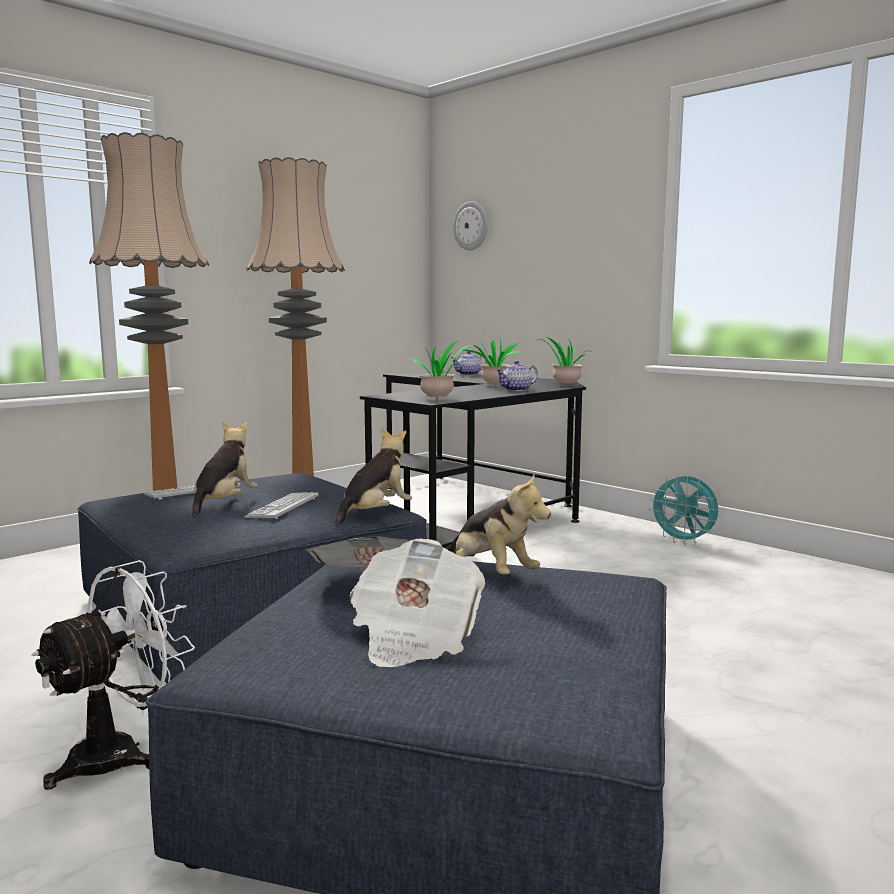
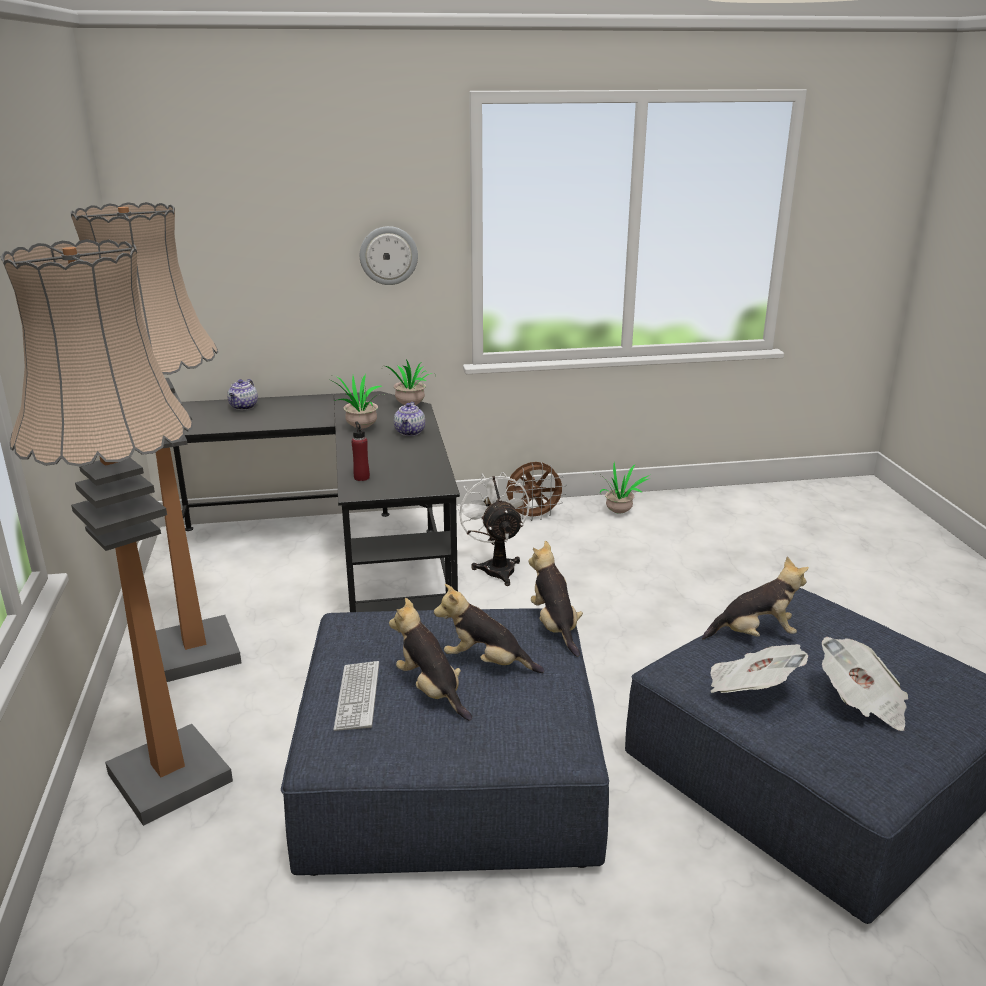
camera: 55 degrees left, 15 degrees up
(121, 753) = (693, 921): white fan -> white fan (496, 567)
(283, 507) = (486, 663): keyboard -> plush toy
(409, 393) = (361, 477): none -> red bottle
(439, 399) = (424, 478): potted plant -> potted plant (619, 511)
(471, 226) = (193, 219): wall clock -> wall clock (388, 255)
(683, 541) = (533, 516): turquoise fan -> brown fan

